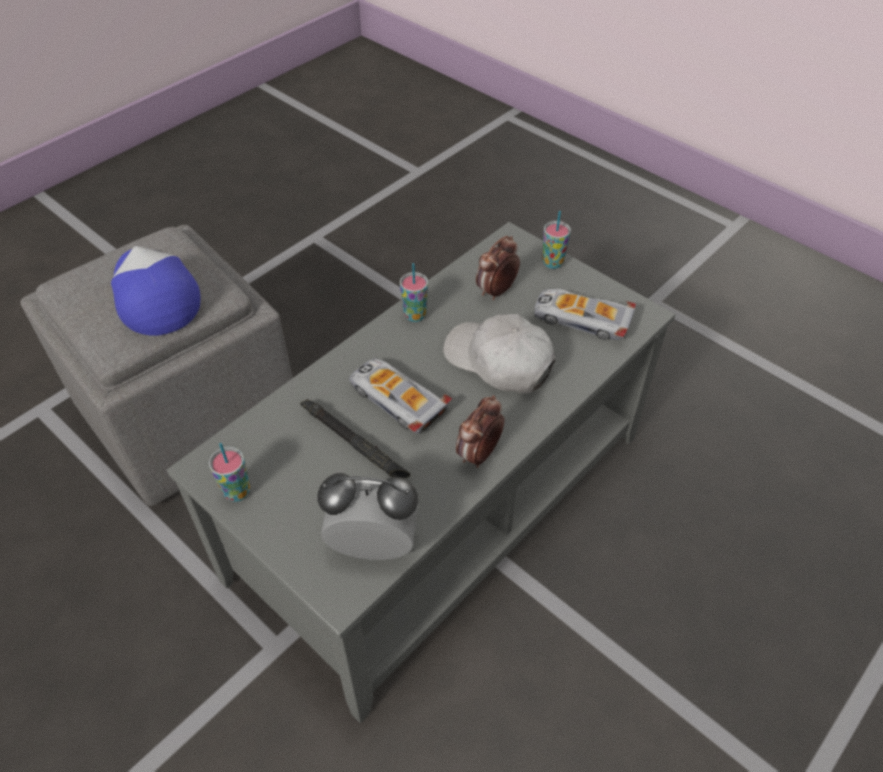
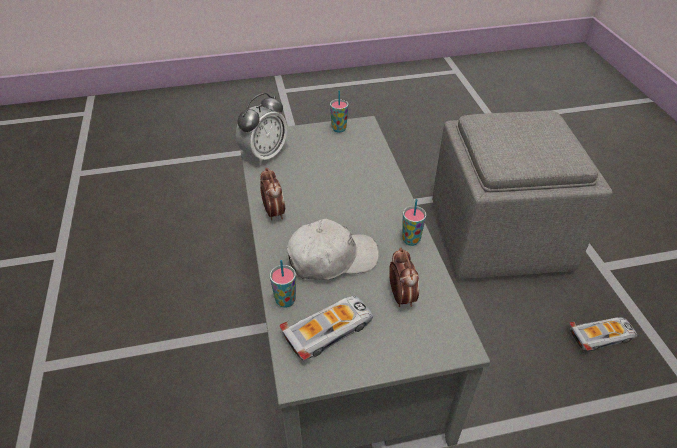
camera: 125 degrees right, 5 degrees down
(154, 296) = (514, 142): cap -> none
(353, 442) = (330, 172): black flashlight -> none
(397, 400) = (344, 200): toy car -> toy car (601, 336)
(552, 263) = (408, 355): cup -> cup (285, 300)

